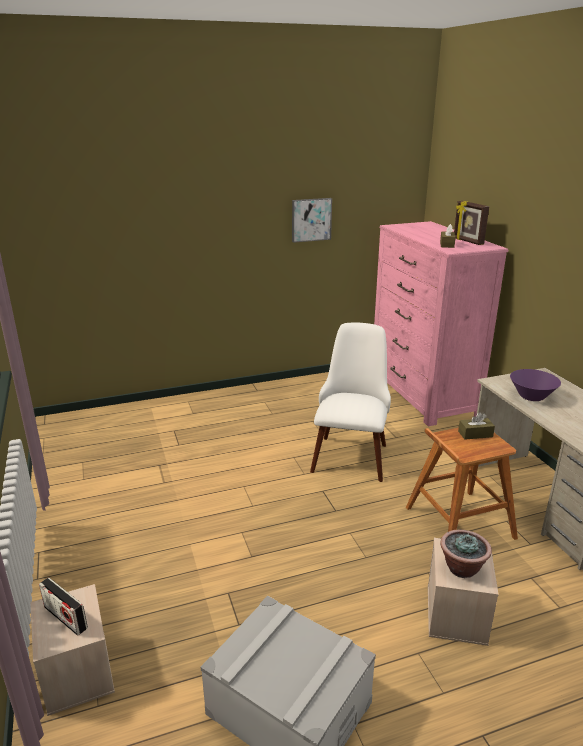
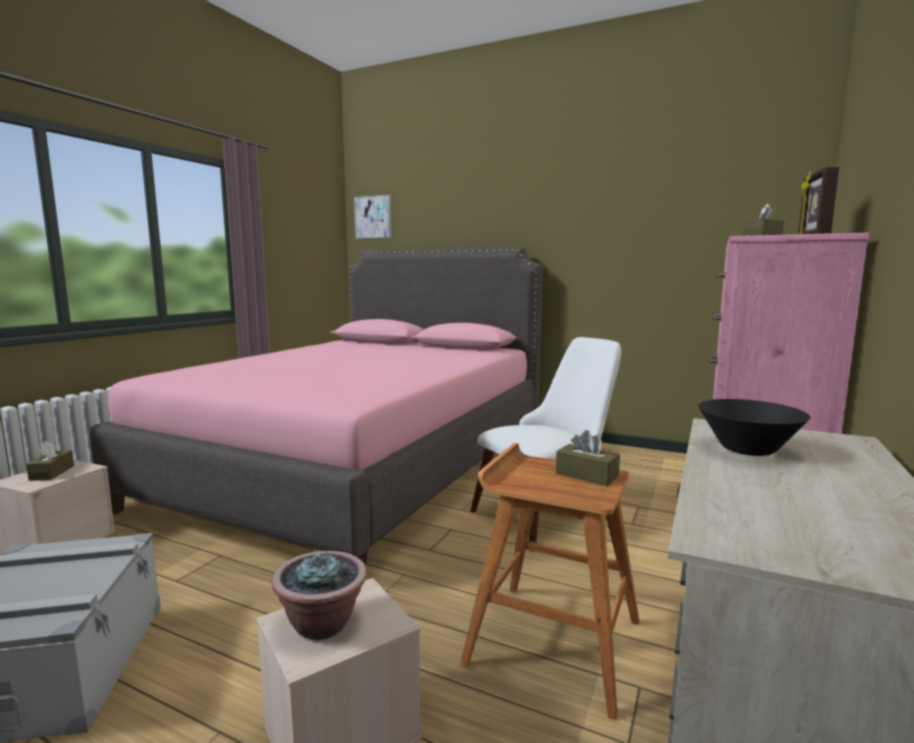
camera: 45 degrees right, 15 degrees down
(65, 618) = (52, 473): radio -> brown tissue box
(173, 474) = (360, 466): none -> pink bed
(311, 219) = (635, 241): picture -> picture (373, 217)
(531, 396) = (747, 449): purple bowl -> black bowl

